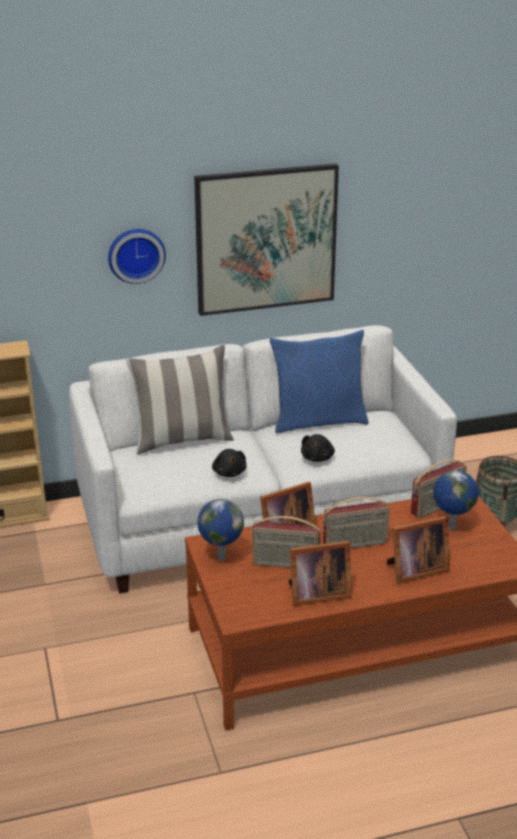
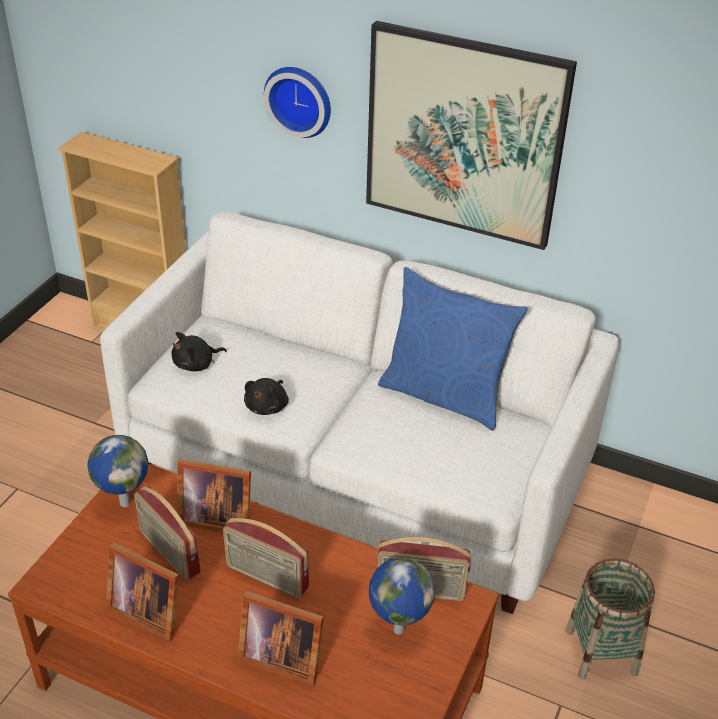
camera: 40 degrees right, 10 degrees up
(182, 440) = (277, 341): pillow -> none
(318, 457) = (381, 442): black plush toy -> black plush toy (196, 364)

